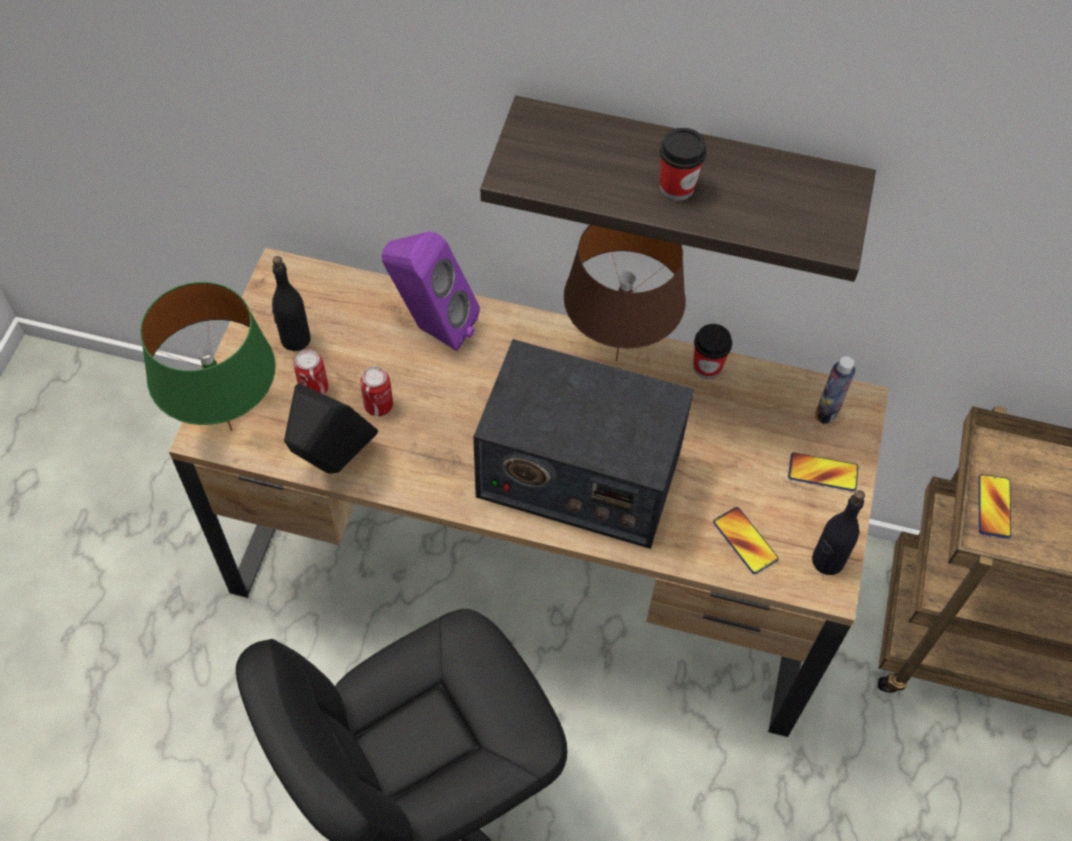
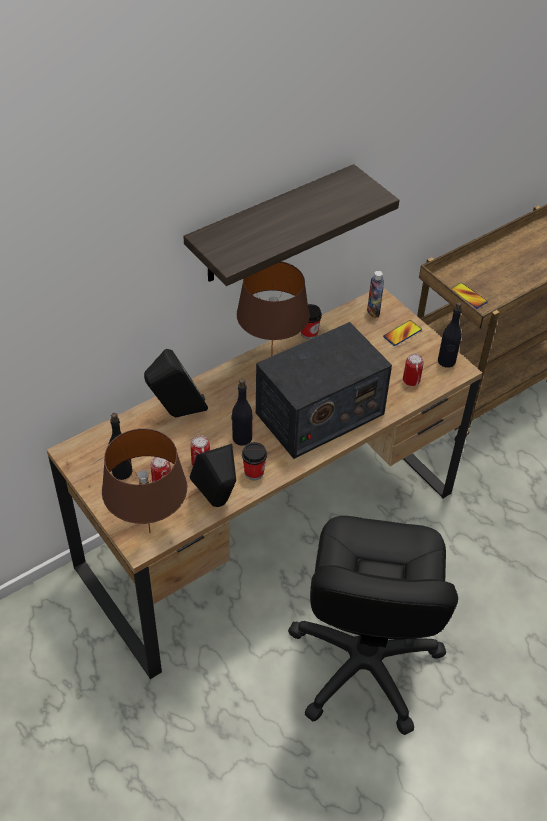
camera: 50 degrees left, 10 degrees down
(233, 429) = (150, 532): green table lamp -> brown table lamp
(431, 327) = (177, 414): purple speaker -> black speaker
(457, 419) = (242, 438): none -> black bottle
(677, 187) = (298, 220): cup -> cup (254, 472)
(745, 541) = (411, 380): phone -> can

